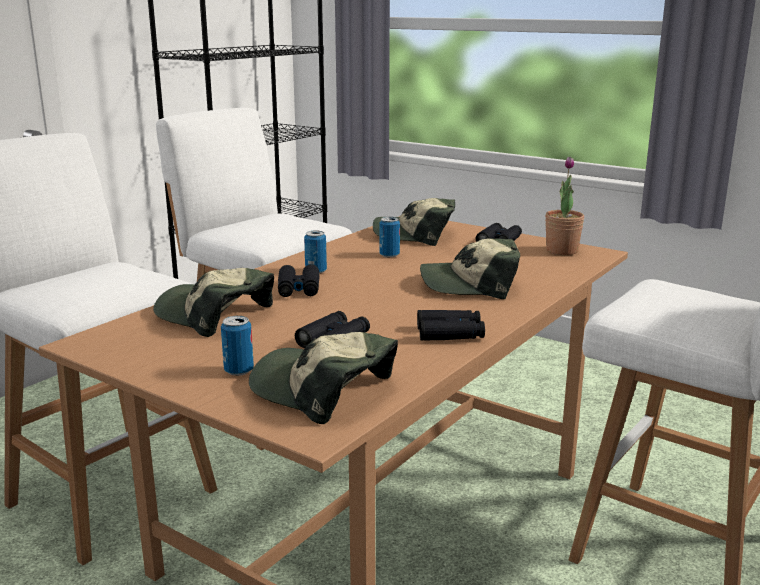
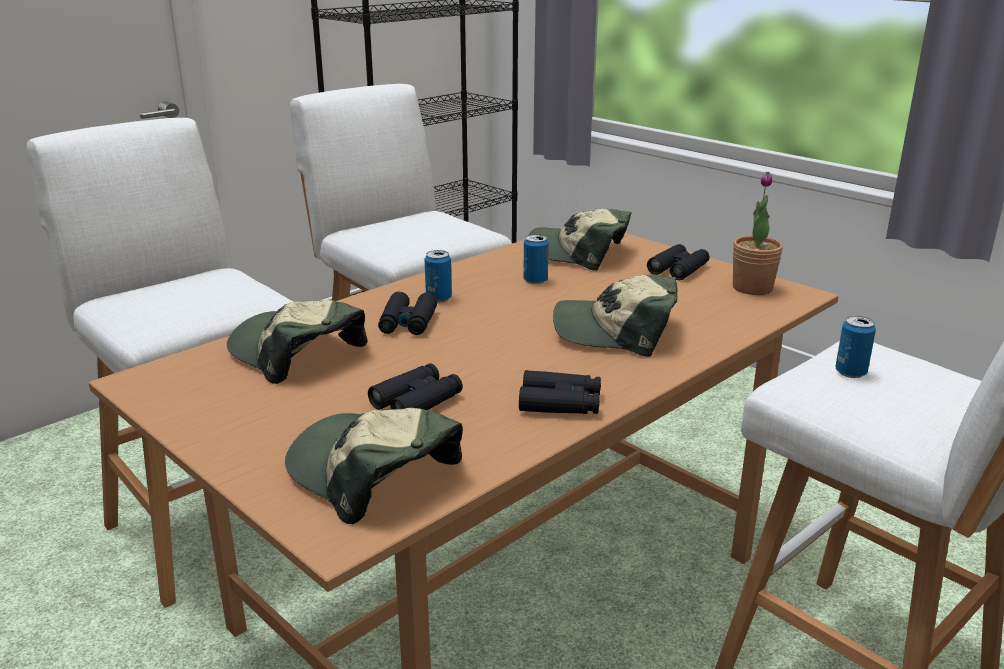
camera: 10 degrees right, 5 degrees up
(239, 370) = (289, 435): can -> can (850, 372)

